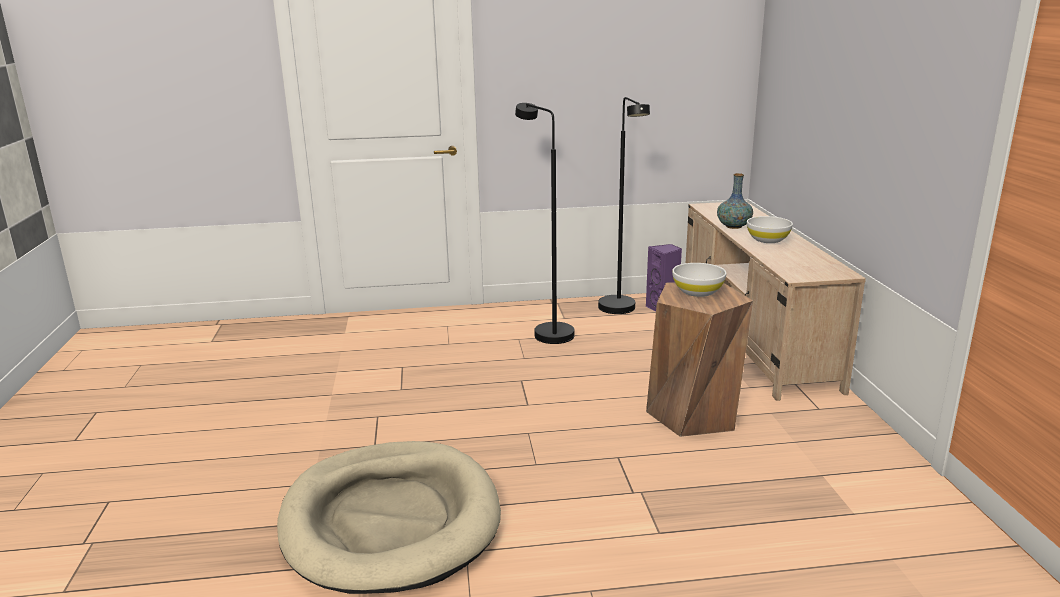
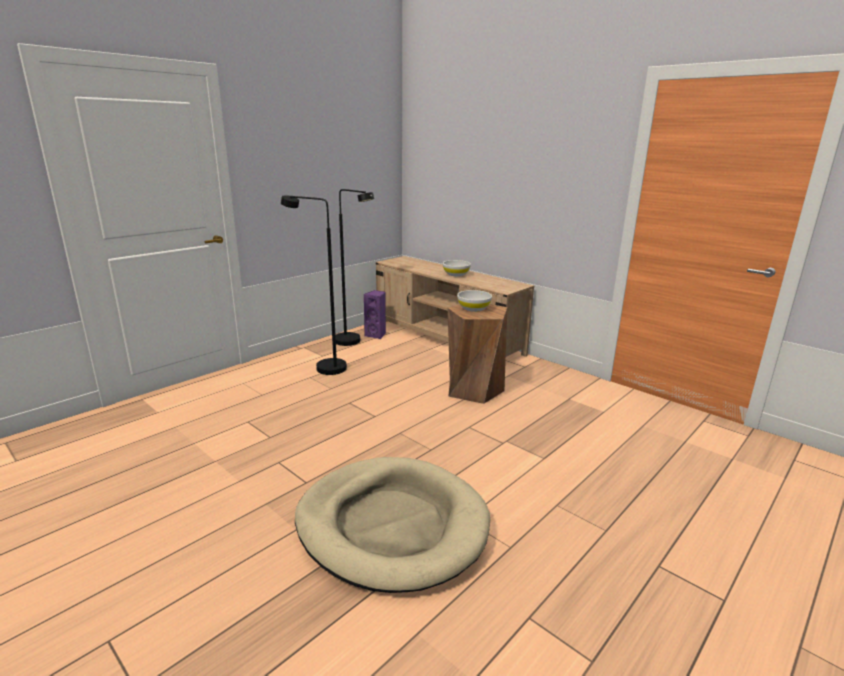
camera: 40 degrees left, 0 degrees up
(733, 226) = (425, 270): vase -> none

